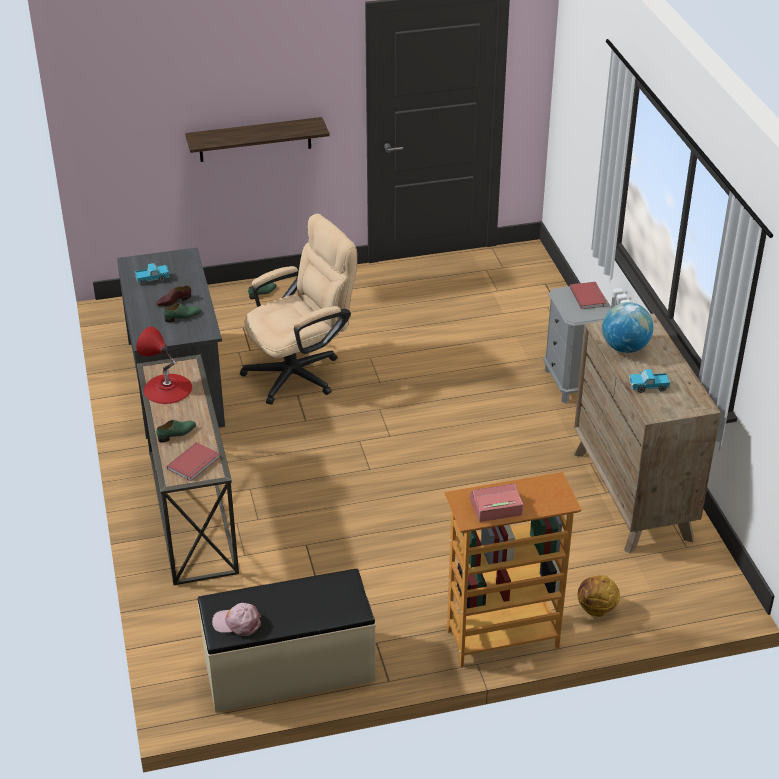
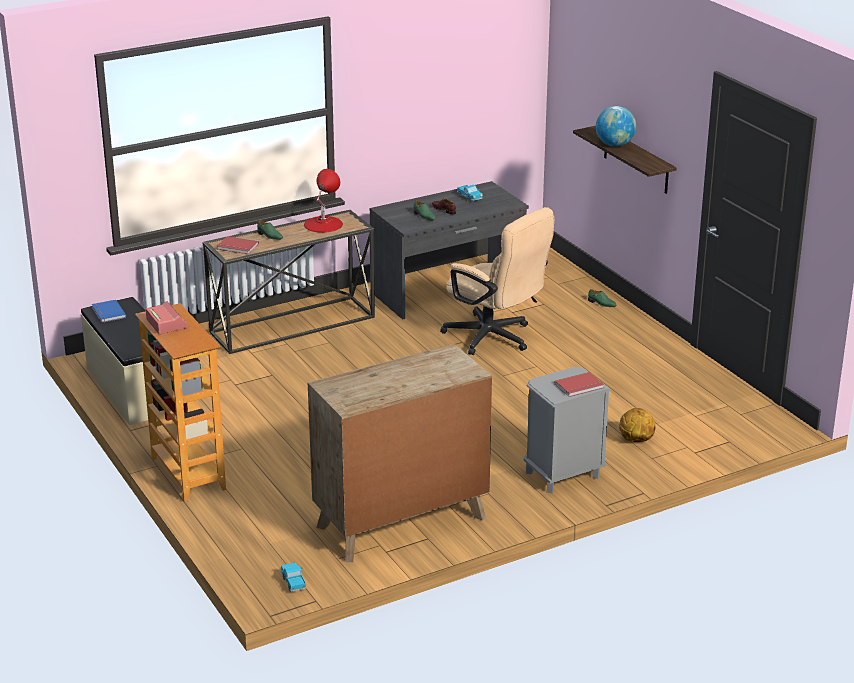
camera: 75 degrees right, 10 degrees down
(237, 623) = (107, 313): pink cap -> blue book
(596, 609) = (236, 516): basketball -> basketball (635, 440)
(625, 347) = (424, 364): globe -> globe (614, 145)
(648, 387) = (365, 380): toy truck -> toy truck (293, 582)

